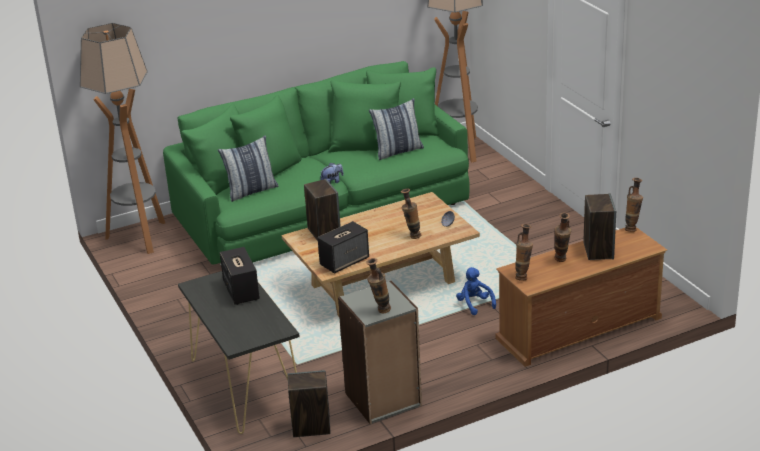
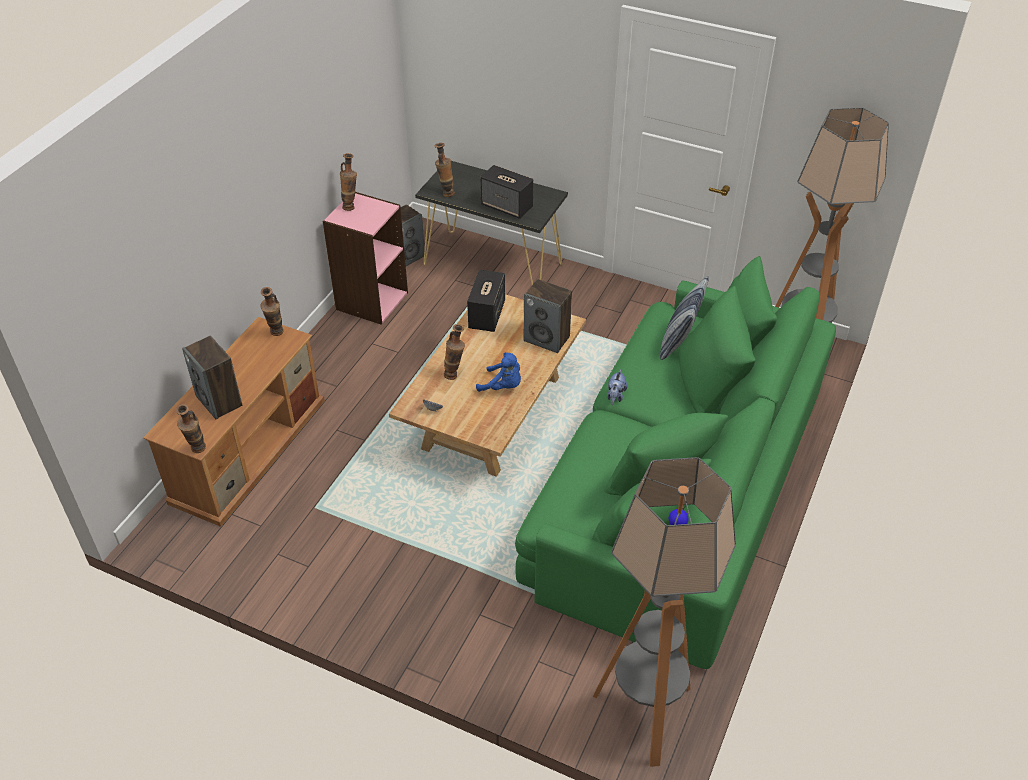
camera: 140 degrees right, 15 degrees up
(383, 400) = (371, 300): grey bookcase -> pink bookcase
(398, 151) = (602, 485): pillow -> none
(474, 304) = (376, 431): blue plush toy -> blue plush toy (503, 386)
(561, 261) = (250, 370): vase -> vase (445, 193)

